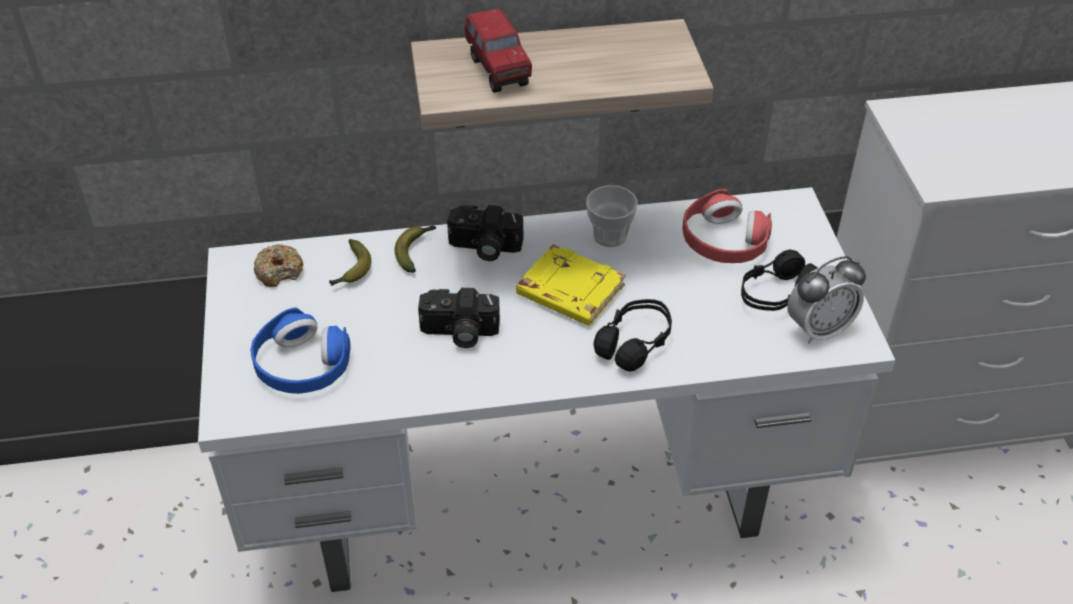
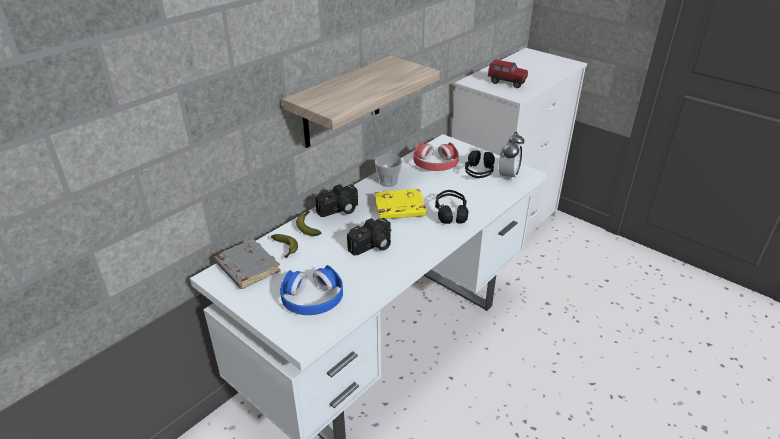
camera: 40 degrees left, 10 degrees down
(279, 271) = (246, 268): donut -> grey book
(498, 70) = (342, 94): toy truck -> toy truck (506, 83)

